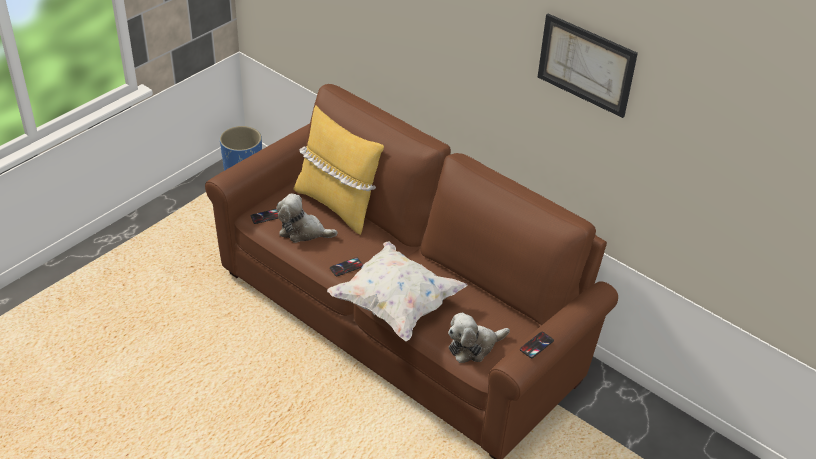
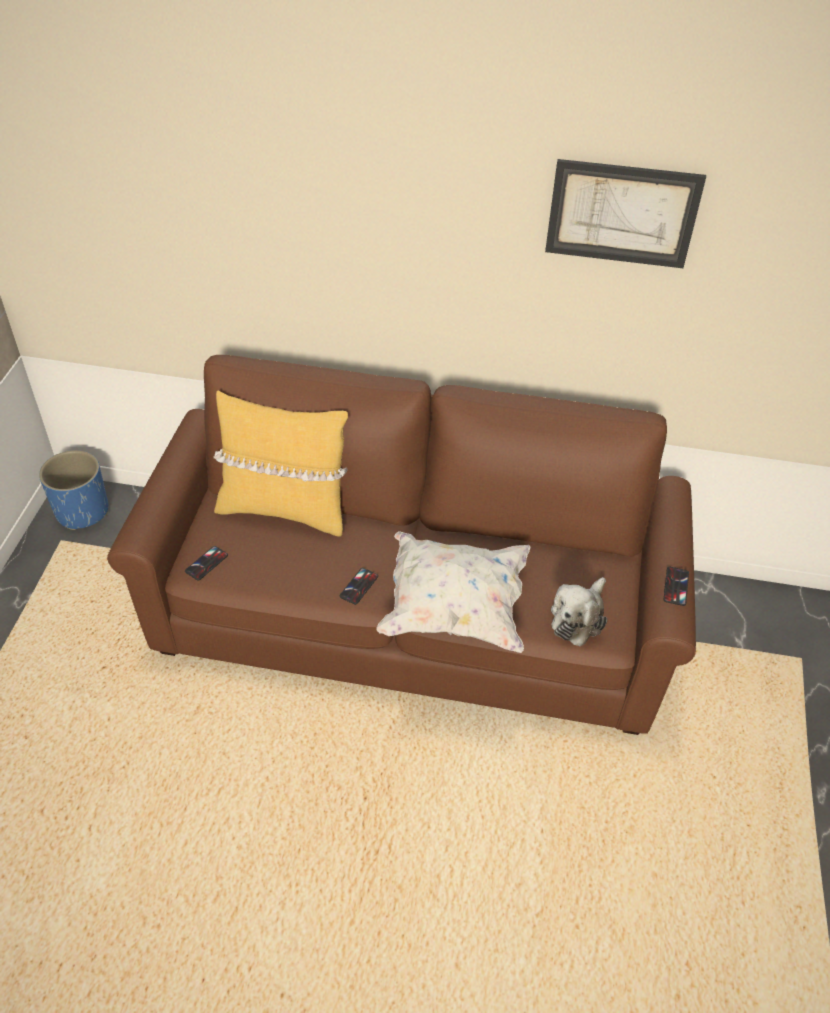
camera: 30 degrees left, 5 degrees up
(303, 231) = (269, 563): plush toy -> none

